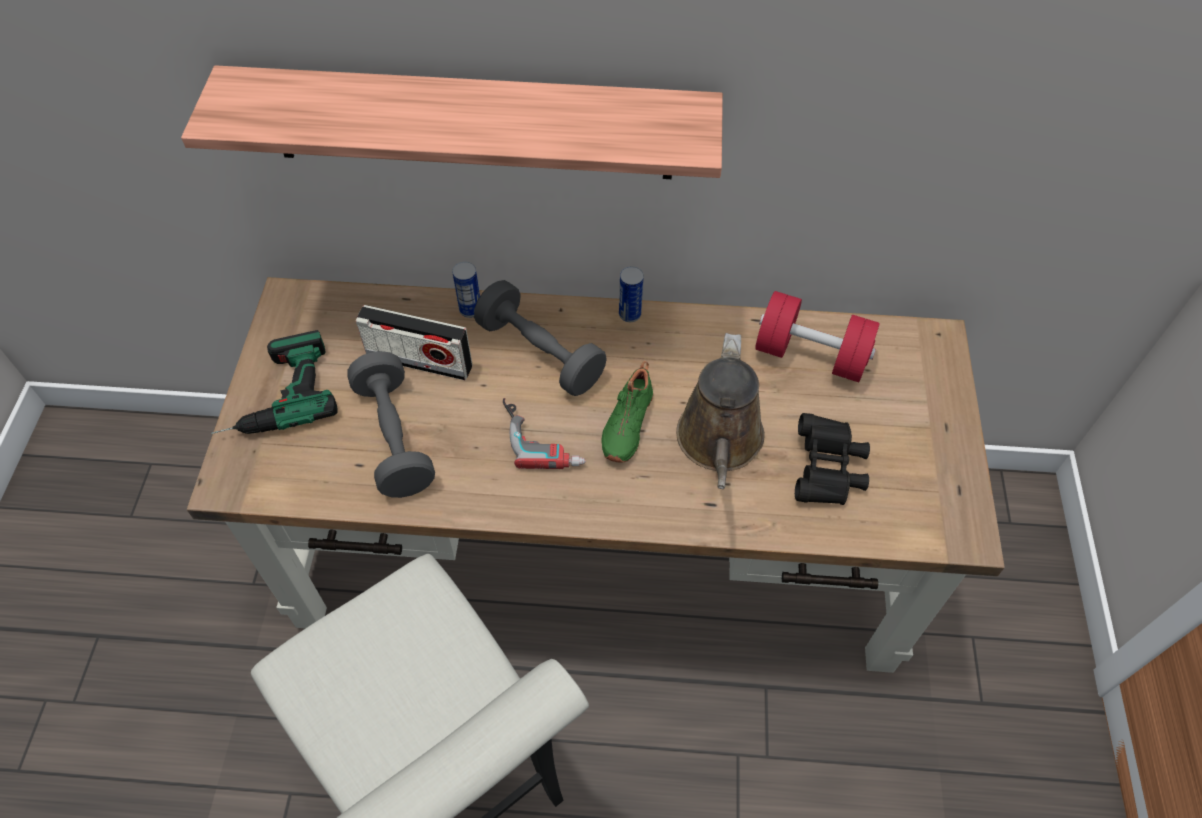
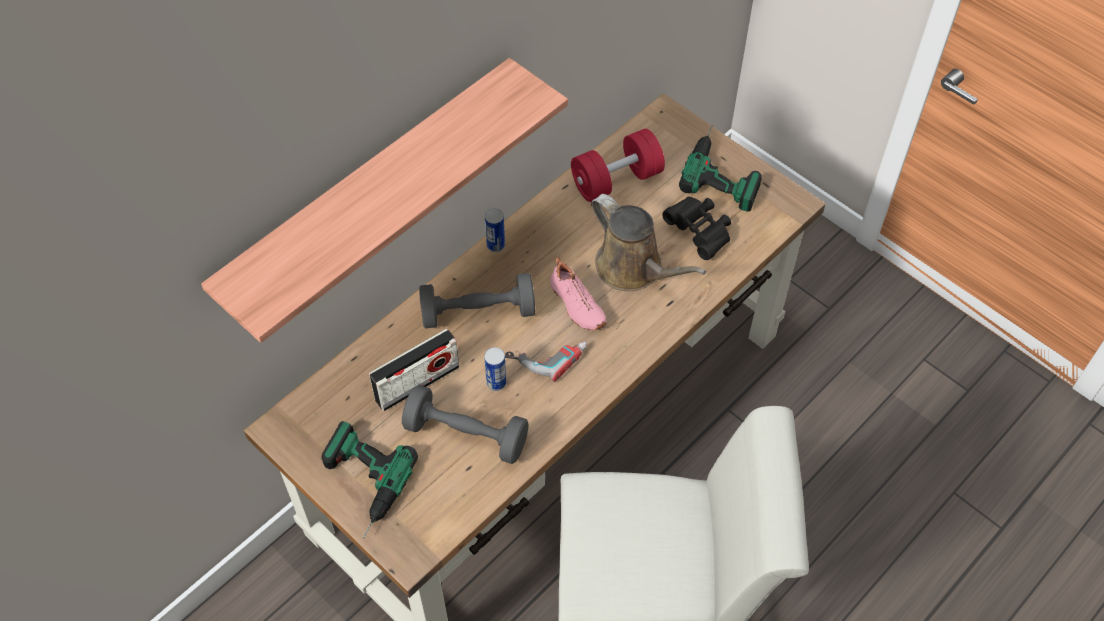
camera: 50 degrees left, 0 degrees up
(470, 309) = (402, 327): can -> can (496, 383)
(625, 424) = (576, 305): green shoe -> pink shoe
(932, 439) = (725, 170): none -> power drill

